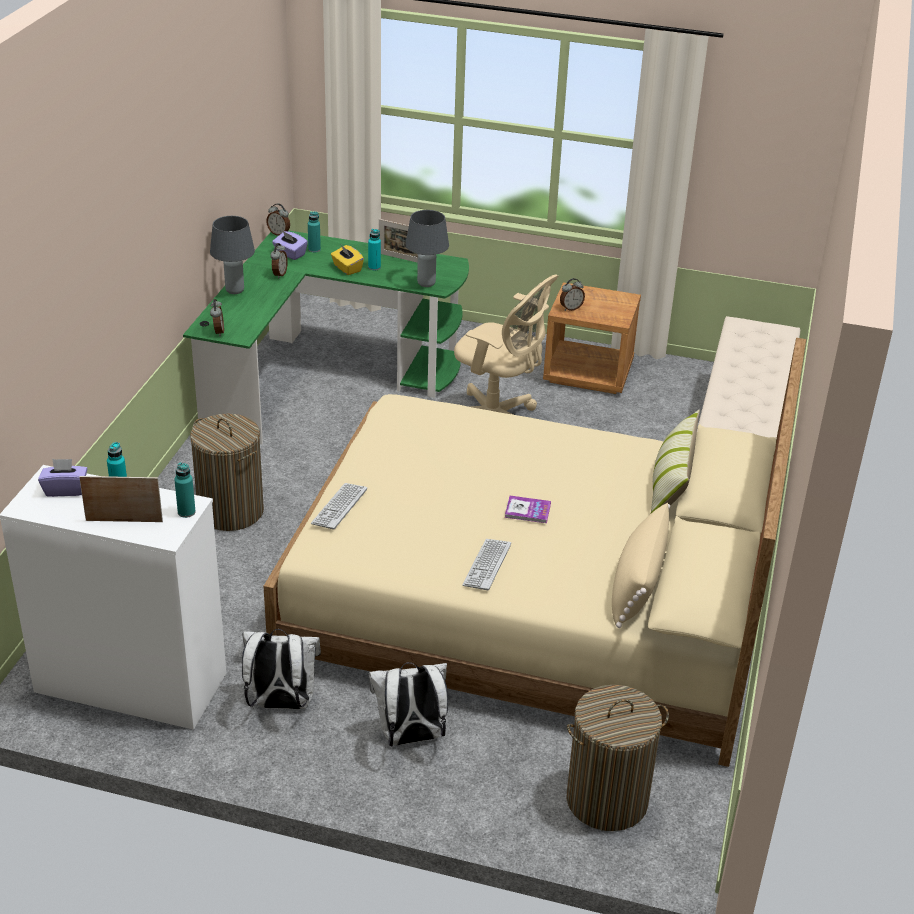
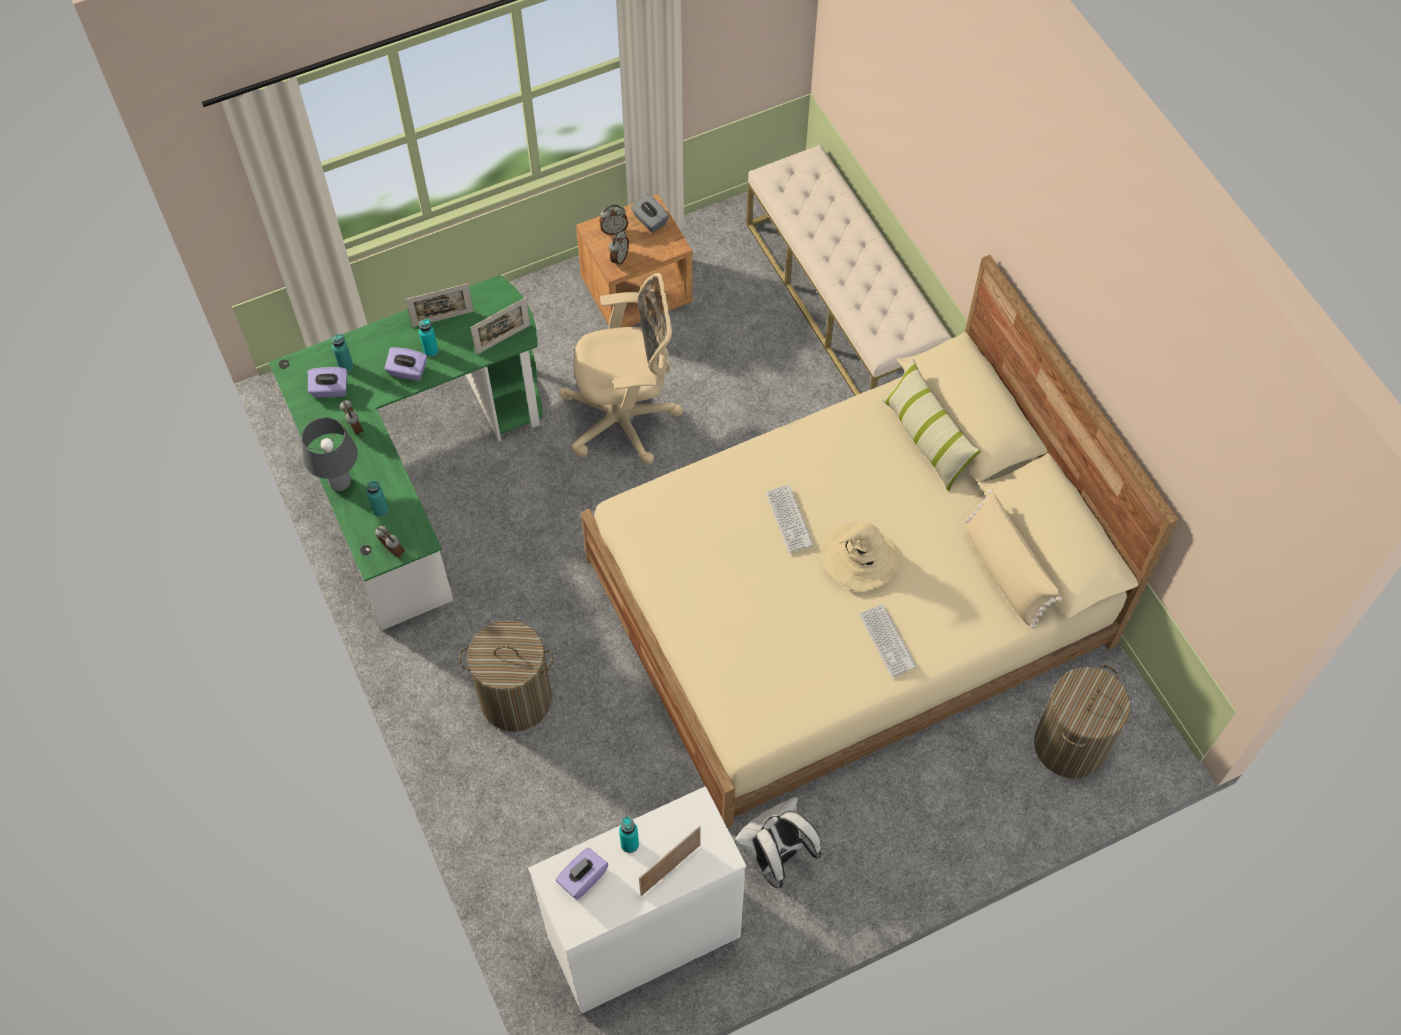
camera: 40 degrees left, 25 degrees up
(186, 512) = (705, 818): turquoise bottle -> turquoise bottle (380, 510)
(279, 233) = (285, 367): alarm clock -> alarm clock (614, 230)
(339, 507) = (718, 672): keyboard -> keyboard (789, 519)
(347, 268) = (407, 371): yellow tissue box -> purple tissue box
(410, 737) = (894, 805): white backpack -> none
(426, 284) = (503, 339): grey table lamp -> picture frame
(527, 511) = (859, 557): book -> beige hat
(617, 302) = (649, 221): none -> grey tissue box

